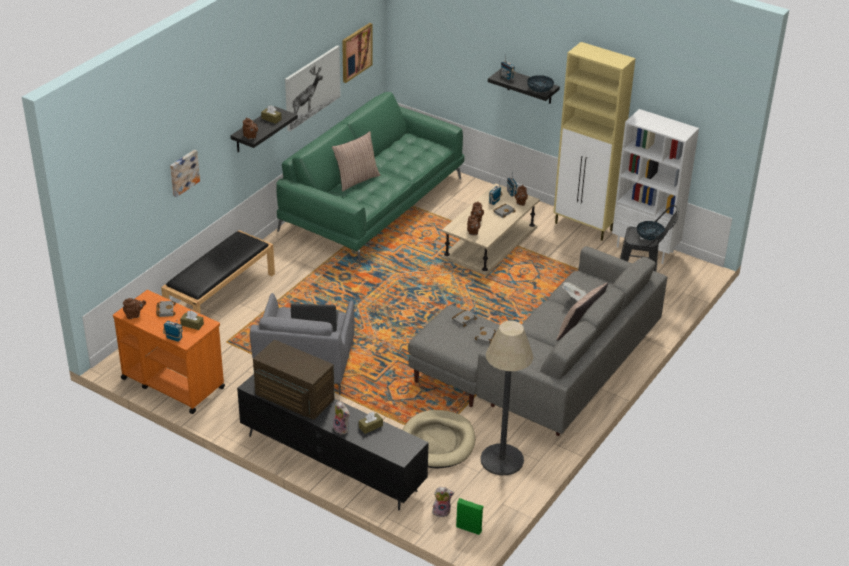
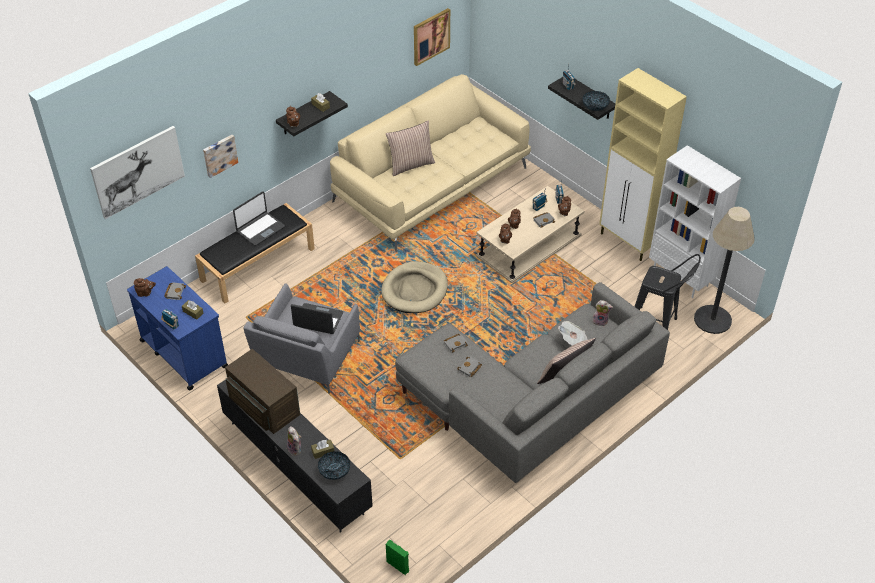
camera: 15 degrees right, 10 degrees up
(172, 383) = (183, 353): orange cart -> blue cart
(222, 254) = (260, 229): none -> laptop
(312, 87) = (376, 71): picture -> picture (138, 171)
(373, 204) = (432, 184): green sofa -> beige sofa
(437, 442) = (401, 464): beige dog bed -> beige dog bed (415, 290)
(442, 511) = (379, 541): plush toy -> plush toy (600, 321)
(502, 460) = (455, 495): floor lamp -> floor lamp (712, 319)
(649, 237) = (669, 281): bowl -> bowl (334, 471)

